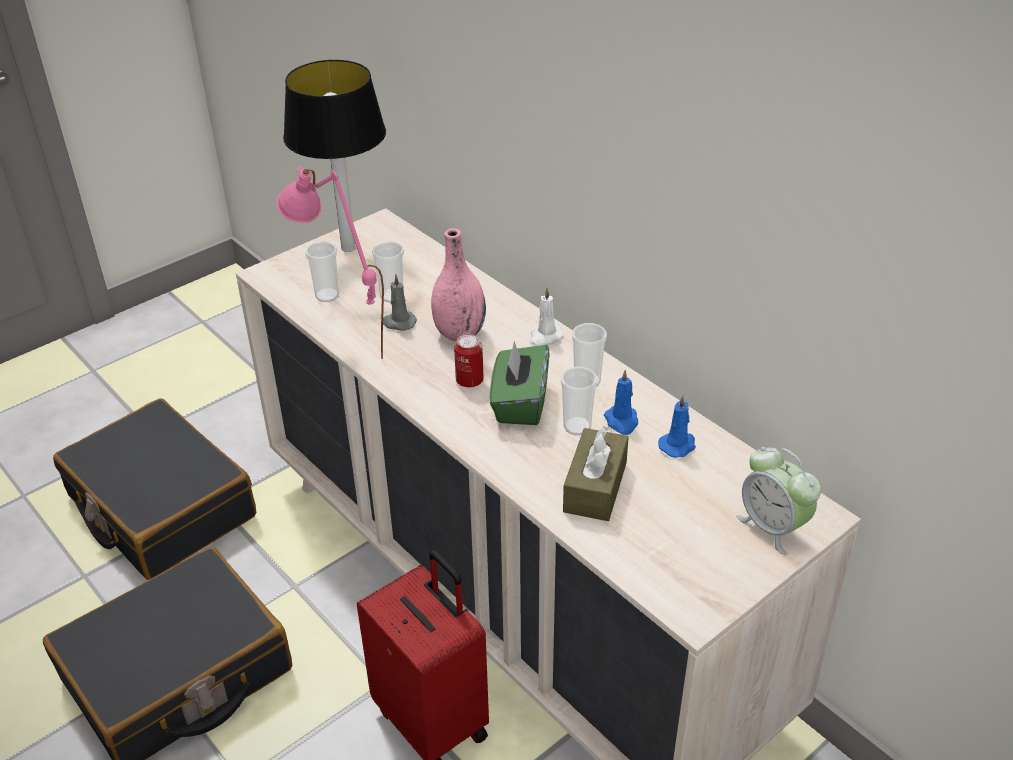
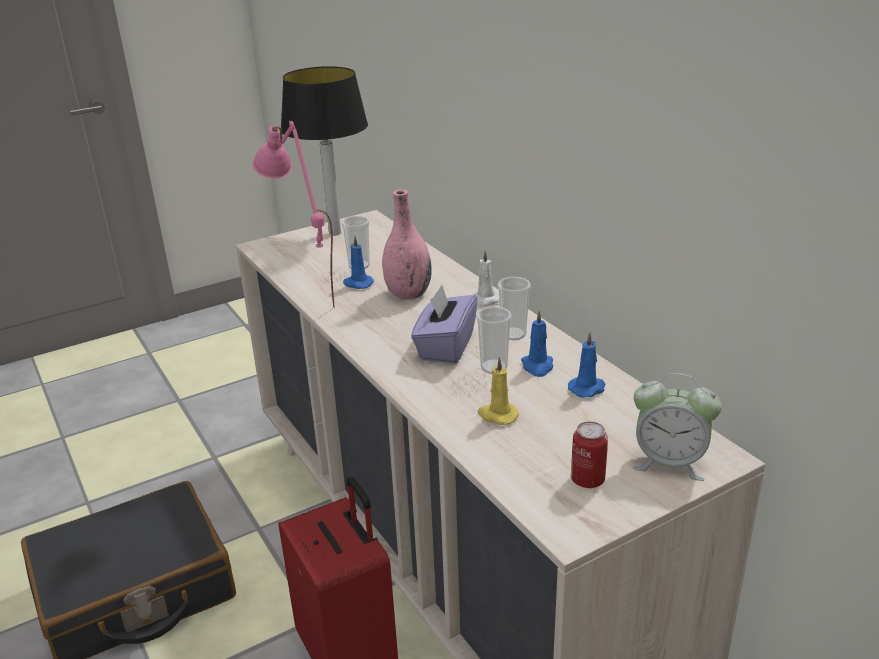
camera: 10 degrees right, 10 degrees down
(160, 506) = (167, 455): black suitcase -> none
(327, 295) = (304, 262): cup -> none
(398, 322) = (357, 283): grey candle -> blue candle
(469, 380) = (405, 327): can -> can (587, 480)
(519, 403) = (445, 346): green tissue box -> purple tissue box
(595, 487) = (497, 415): brown tissue box -> yellow candle
(772, 527) = (669, 462): alarm clock -> alarm clock turned 45 degrees counterclockwise

